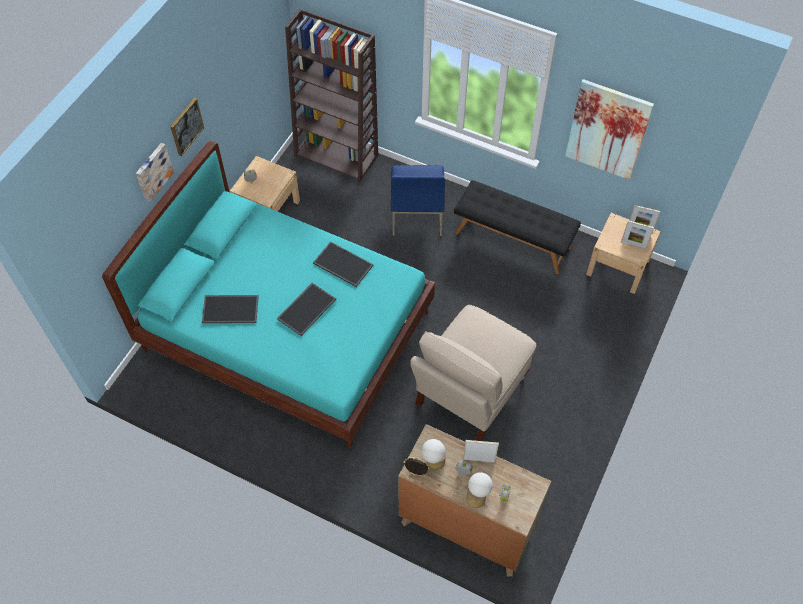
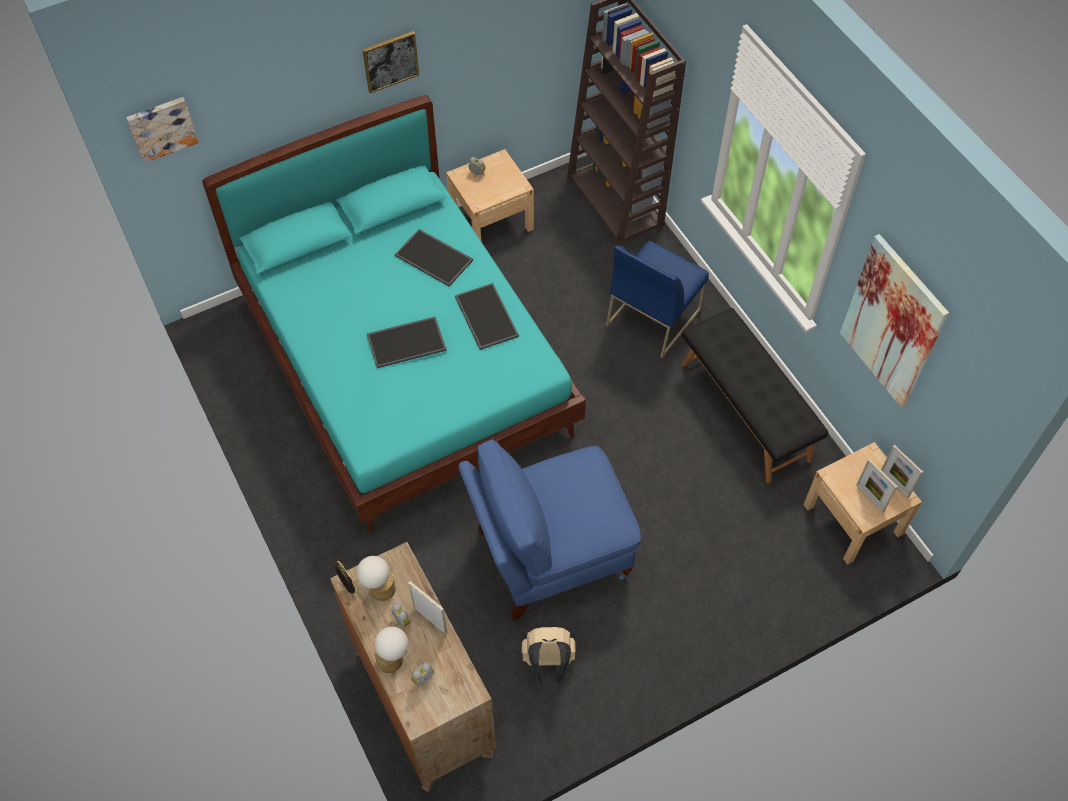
camera: 35 degrees right, 0 degrees up
(153, 172) = (319, 92): picture -> picture (161, 128)
(231, 308) = (330, 296): tray -> tray (435, 257)
(470, 392) = (549, 555): beige chair -> blue chair
(520, 455) = (548, 664): none -> beige backpack

